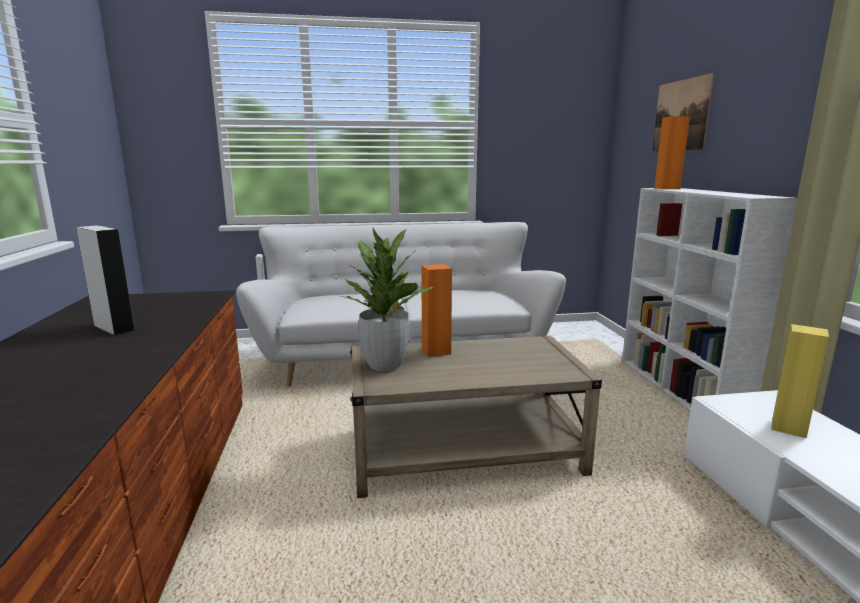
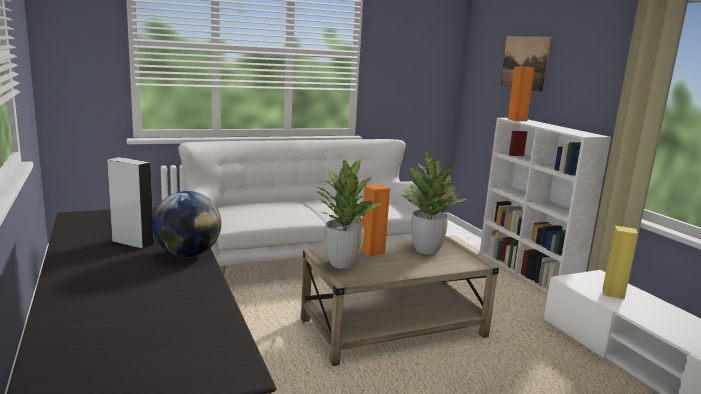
camera: 15 degrees left, 0 degrees up
(155, 344) = (188, 254): none -> globe
(510, 352) = (427, 250): none -> potted plant

